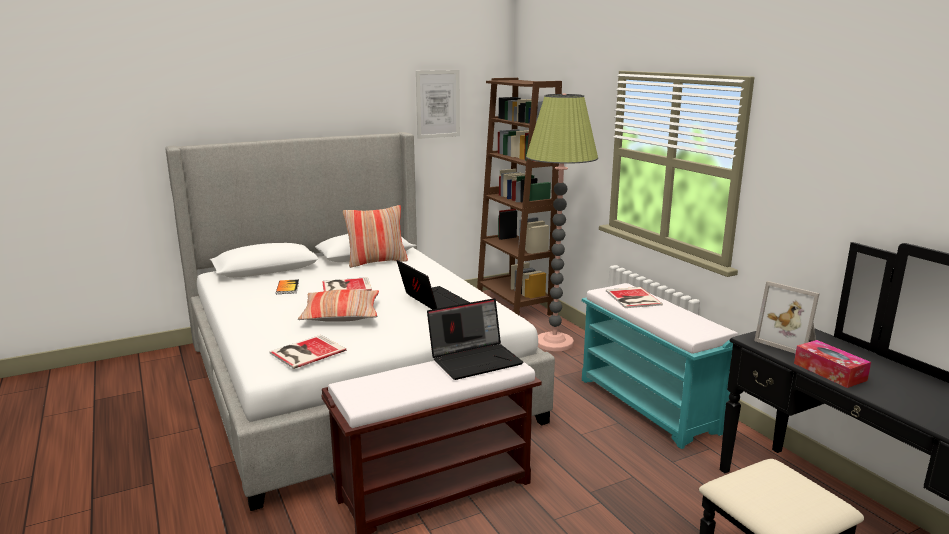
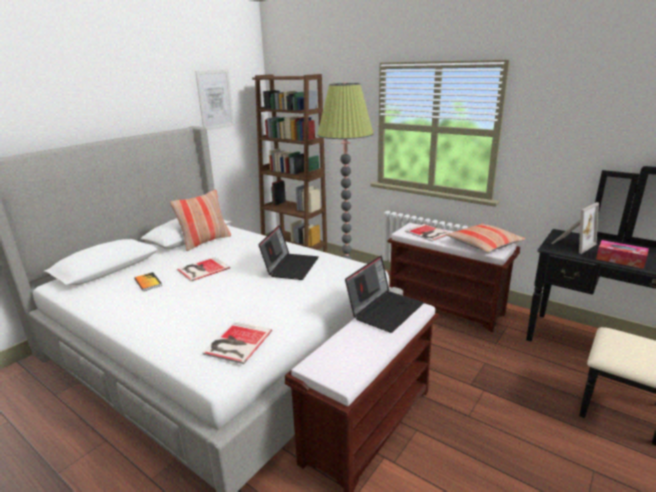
camera: 25 degrees left, 5 degrees up
(341, 315) = (228, 297): pillow -> pillow (483, 244)
(432, 301) = (290, 266): laptop -> laptop turned 75 degrees clockwise
(649, 405) = (446, 306): turquoise bench -> brown bench
(788, 341) = (571, 244): picture frame -> picture frame turned 60 degrees counterclockwise

